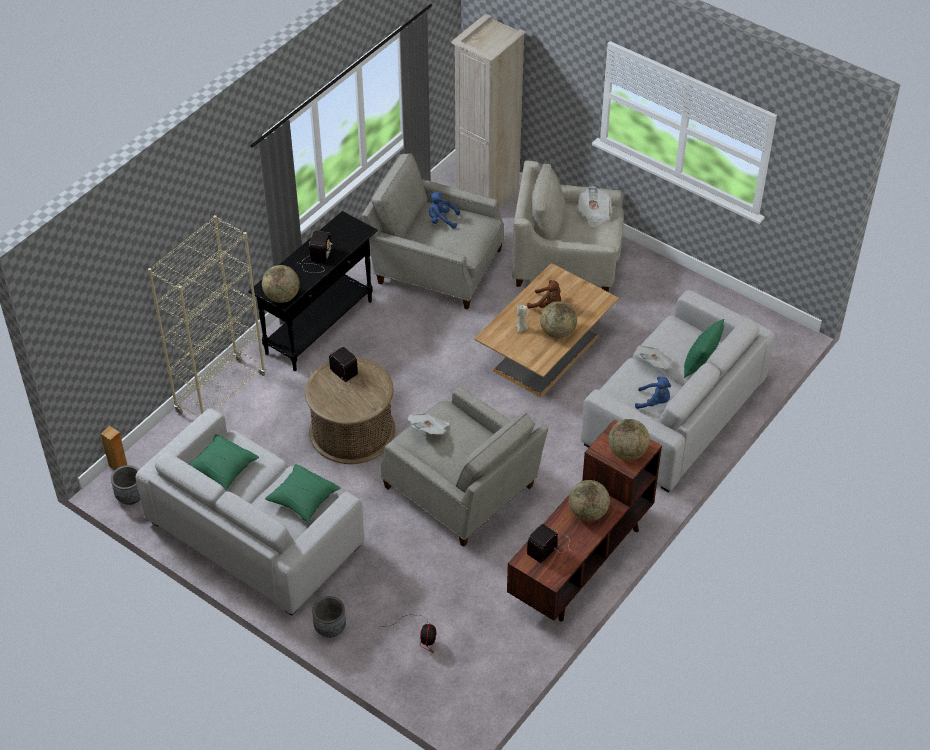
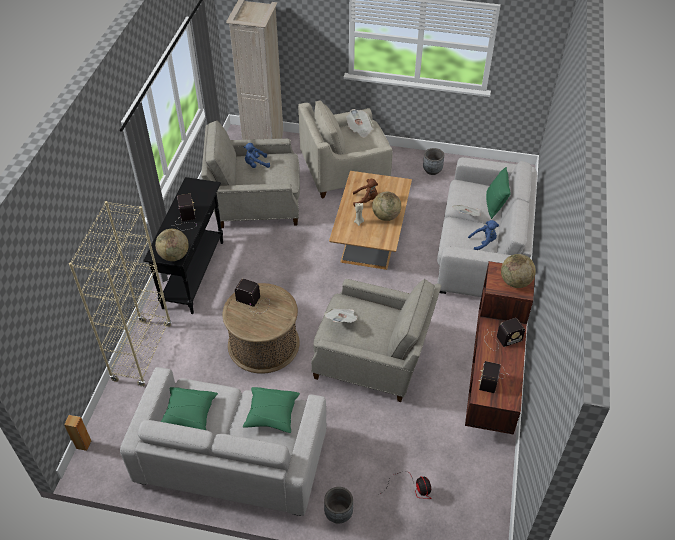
camera: 25 degrees left, 0 degrees up
(130, 496) = (108, 467): grey planter -> grey planter (432, 170)
(588, 512) = (501, 339): globe -> radio

